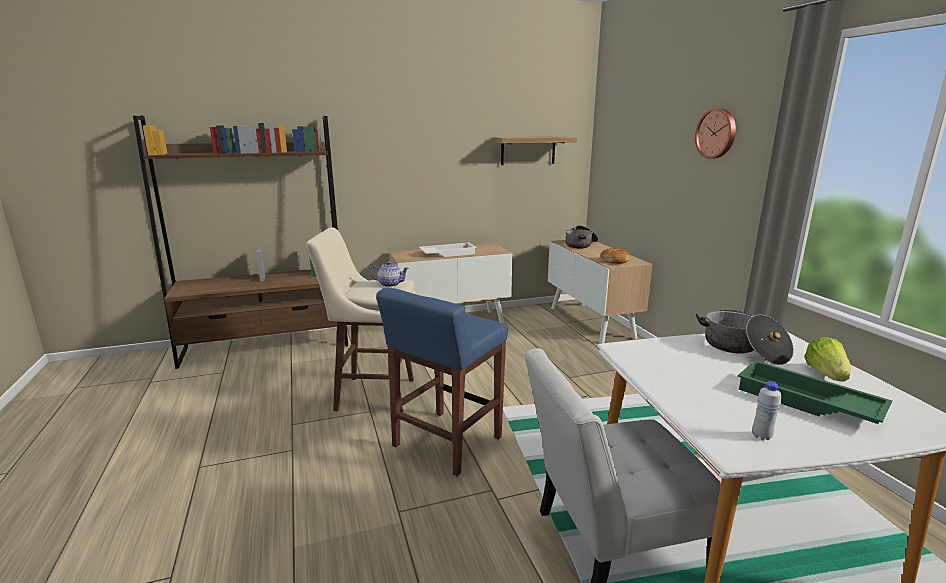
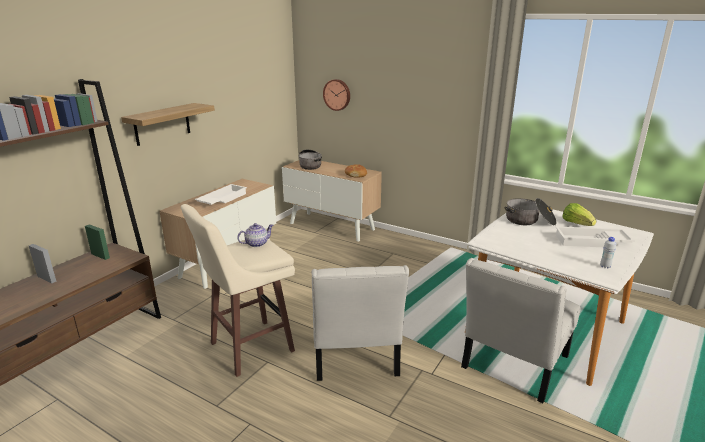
camera: 40 degrees left, 5 degrees up
(446, 442) = (355, 356): blue stool -> white chair
(528, 150) = (255, 90): shelf -> shelf (162, 124)
(717, 133) = (429, 74): wall clock -> wall clock (337, 94)
(806, 402) = (591, 242): green tray -> white tray

